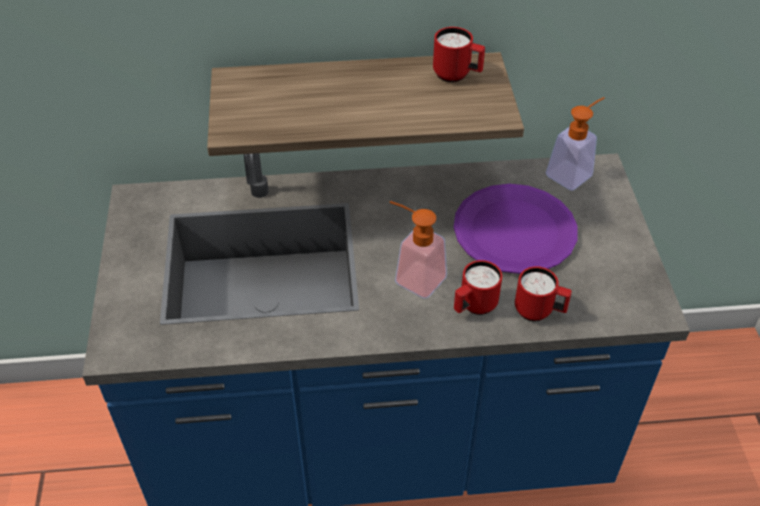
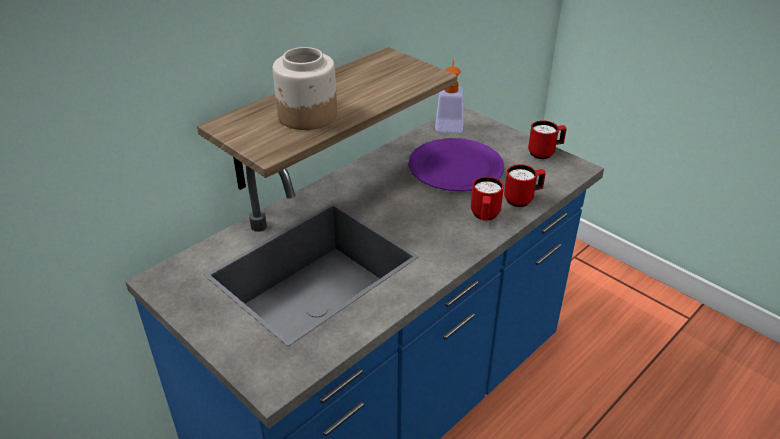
camera: 40 degrees left, 10 degrees down
(311, 105) = (307, 116): none -> jar
(413, 276) = (428, 220): soap dispenser -> none
(457, 75) = (380, 66): red mug -> red mug (545, 153)

